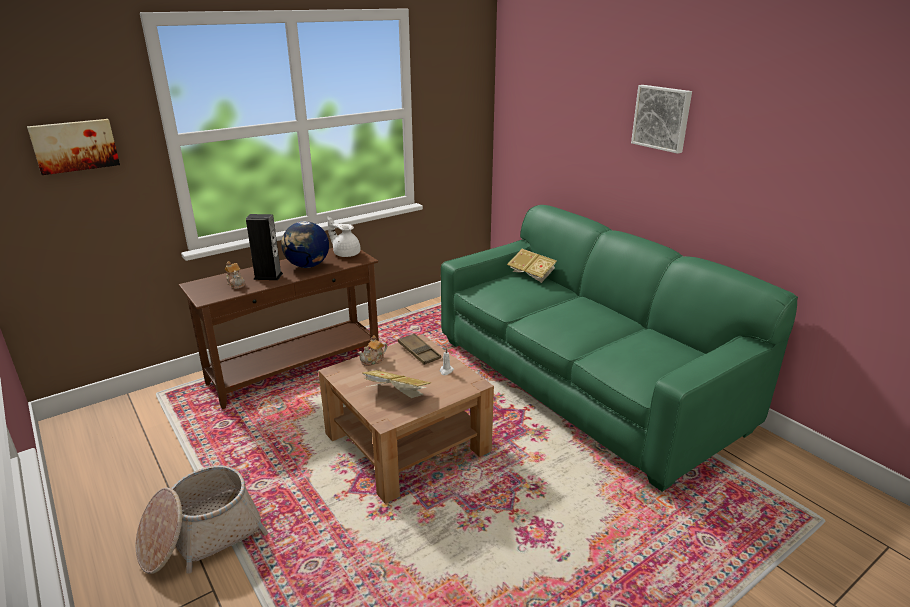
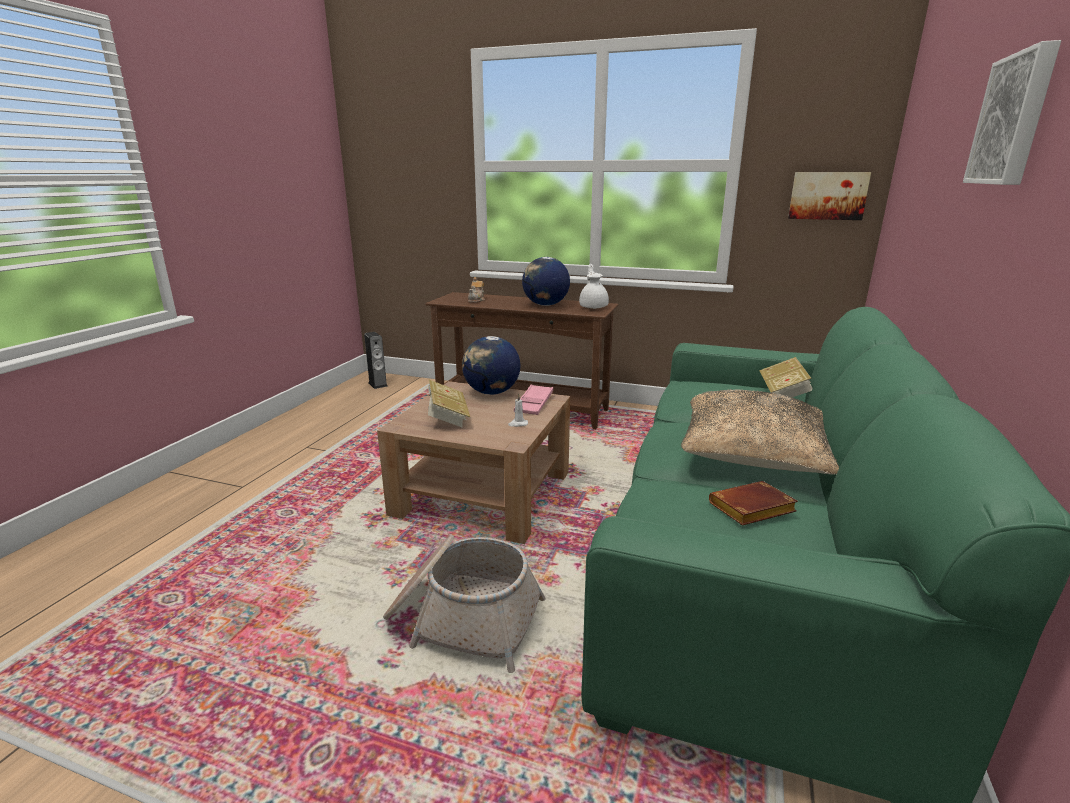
camera: 55 degrees right, 5 degrees down
(74, 145) = (413, 161): picture -> picture (827, 196)
(200, 536) = (294, 459): basket -> basket (463, 618)
(268, 276) = (505, 302): speaker -> speaker (378, 384)
(373, 360) = (491, 392): teapot -> globe
(419, 352) = (534, 404): brown tray -> pink tray
(589, 316) = (752, 450): none -> beige pillow
(649, 346) = (751, 510): none -> brown book

